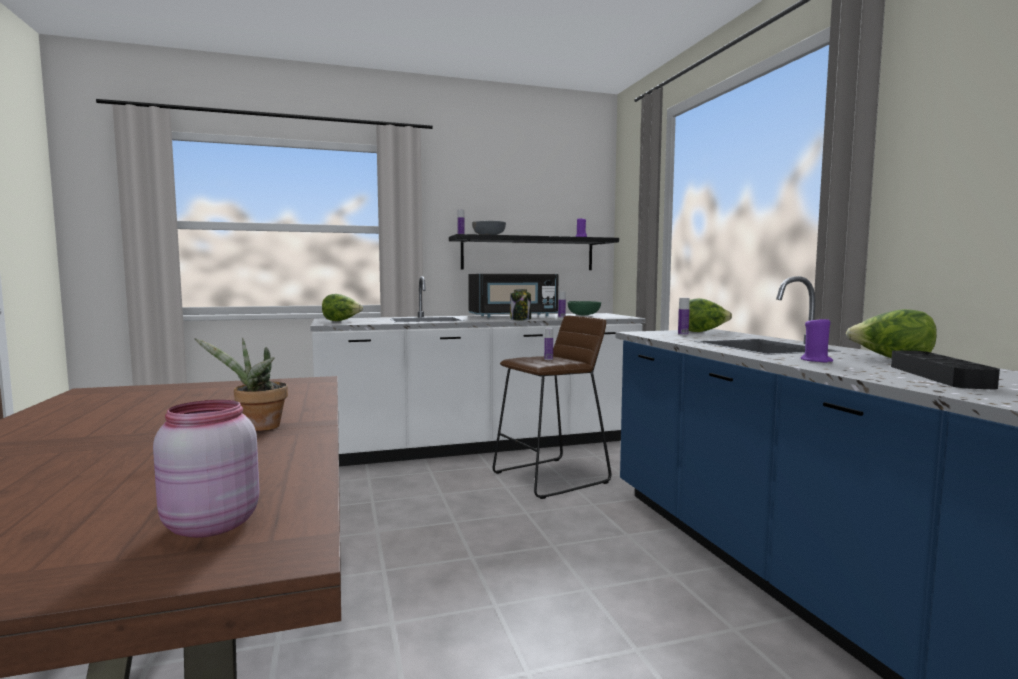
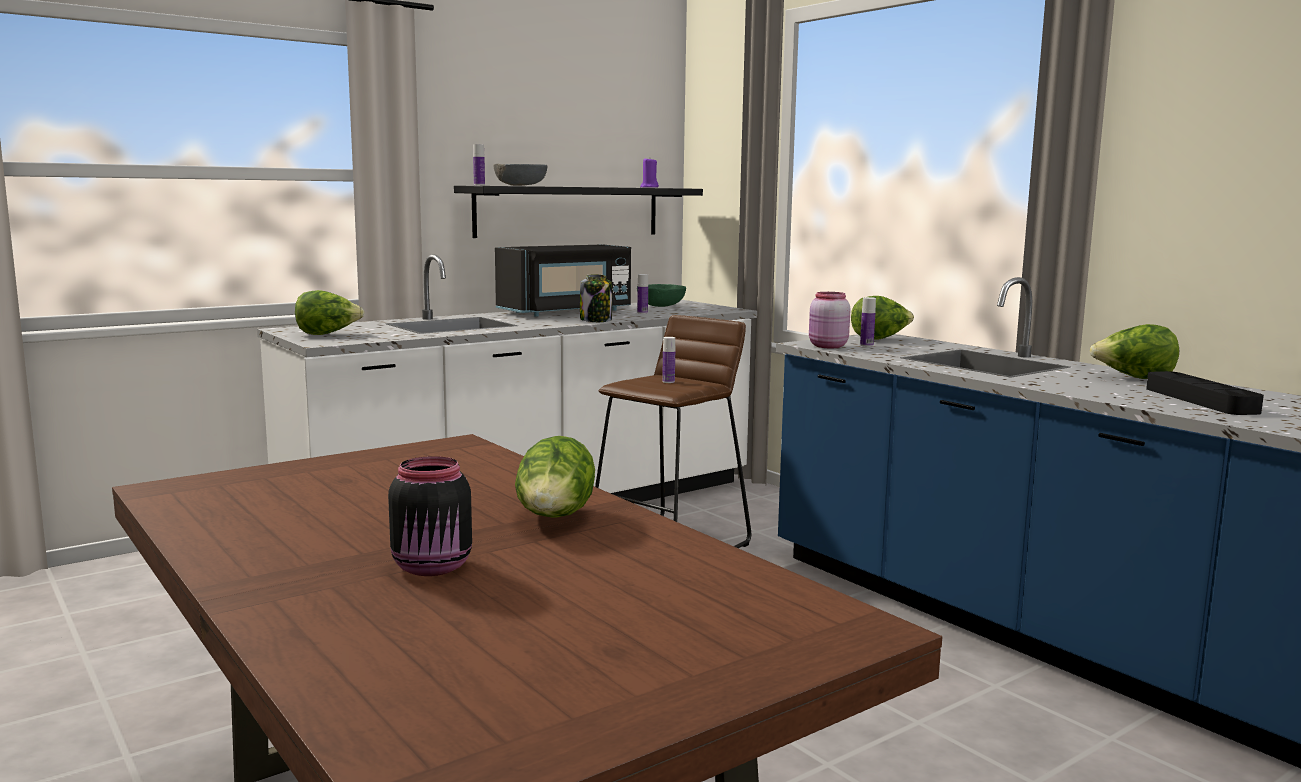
camera: 20 degrees left, 5 degrees up
(98, 450) = (433, 567): none -> black jar
(208, 525) = (757, 620): pink jar -> pink jar (827, 346)
(258, 428) = (555, 519): potted plant -> lettuce
(816, 360) = (1071, 384): purple candle -> none

